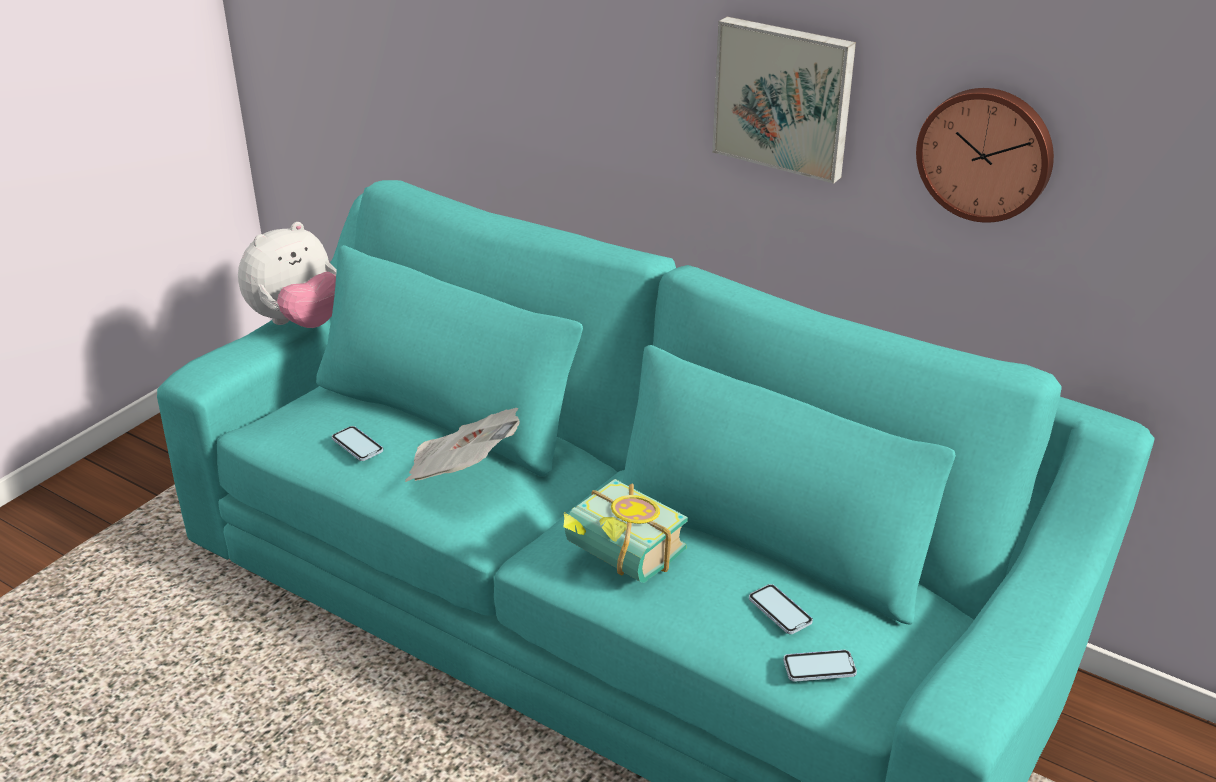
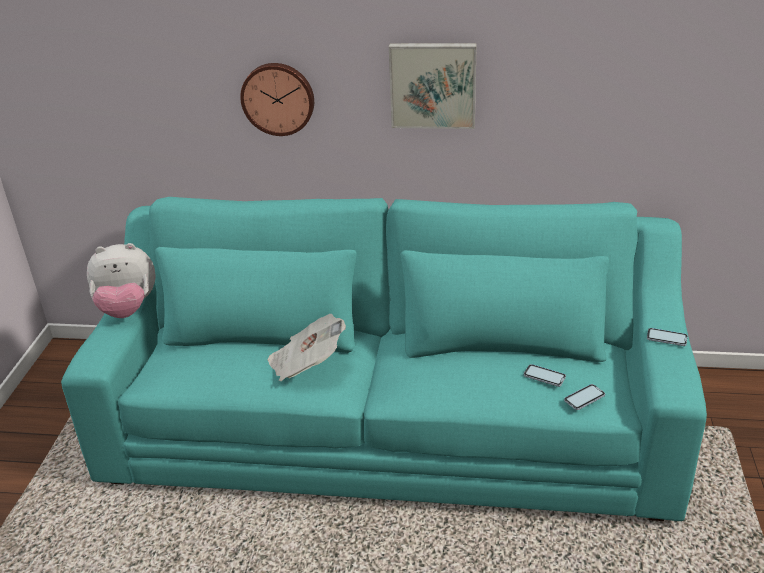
camera: 25 degrees left, 0 degrees up
(298, 322) = (128, 309): plush toy -> plush toy turned 60 degrees clockwise
(357, 445) = (228, 371): phone -> phone (666, 338)
(617, 558) = (437, 380): book -> none
(986, 153) = (562, 91): wall clock -> wall clock (278, 98)

